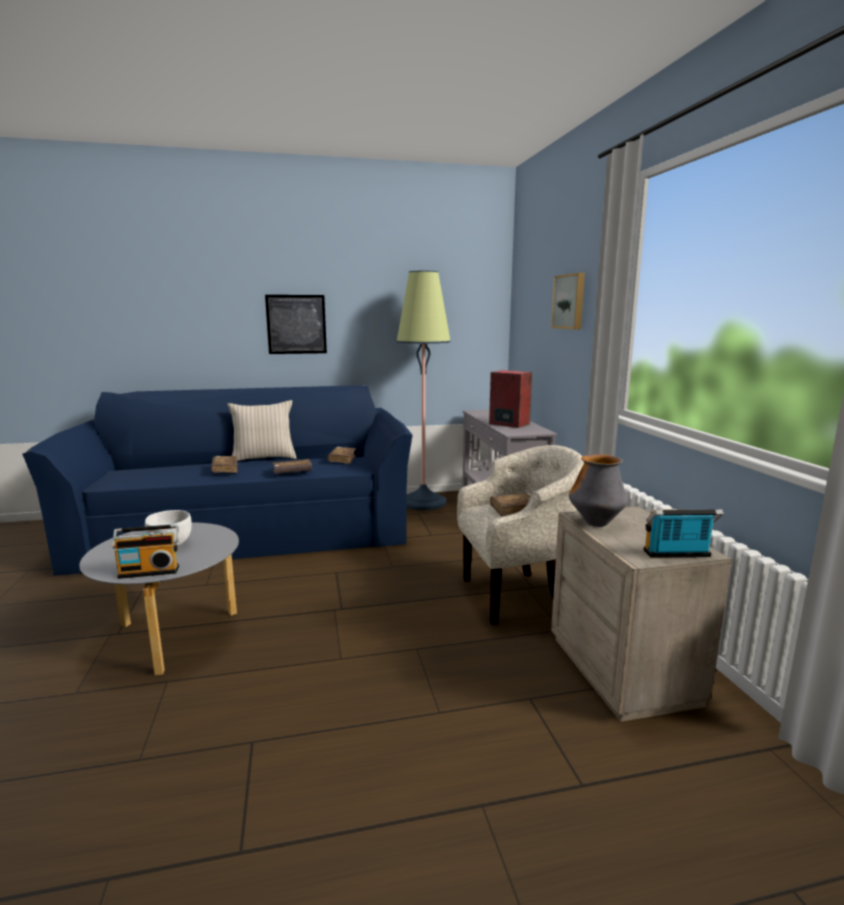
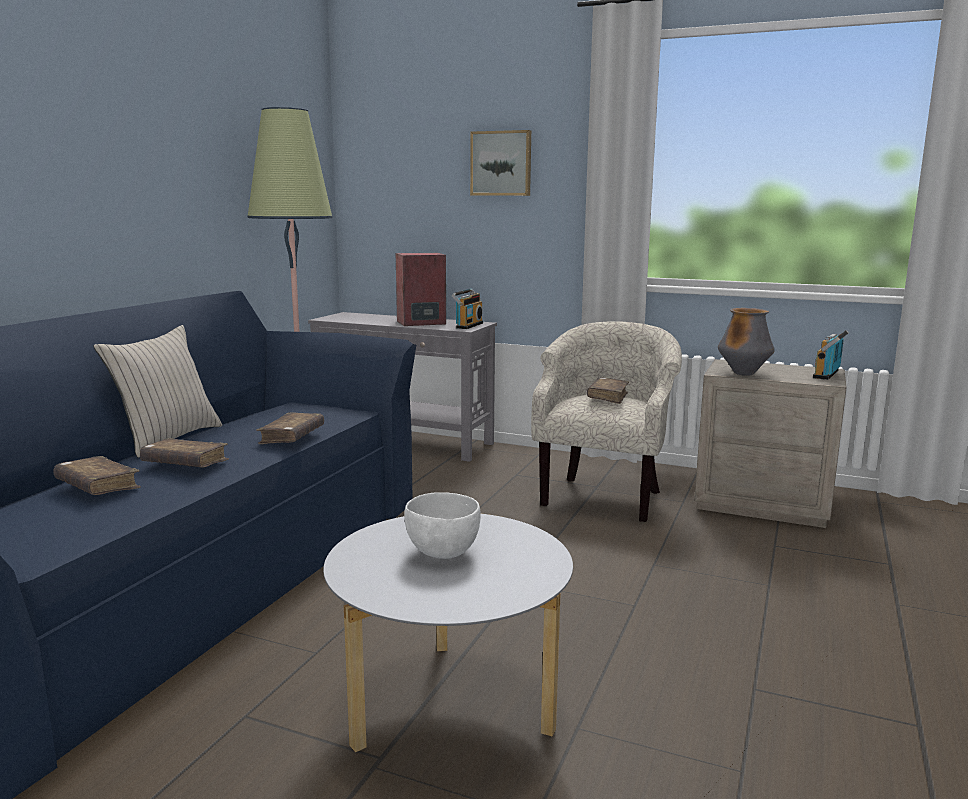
camera: 55 degrees left, 0 degrees up
(150, 571) = (532, 574): radio -> radio (467, 325)
(296, 324) = (99, 188): picture -> none
(342, 460) = (289, 410): brown book -> brown book (98, 486)

